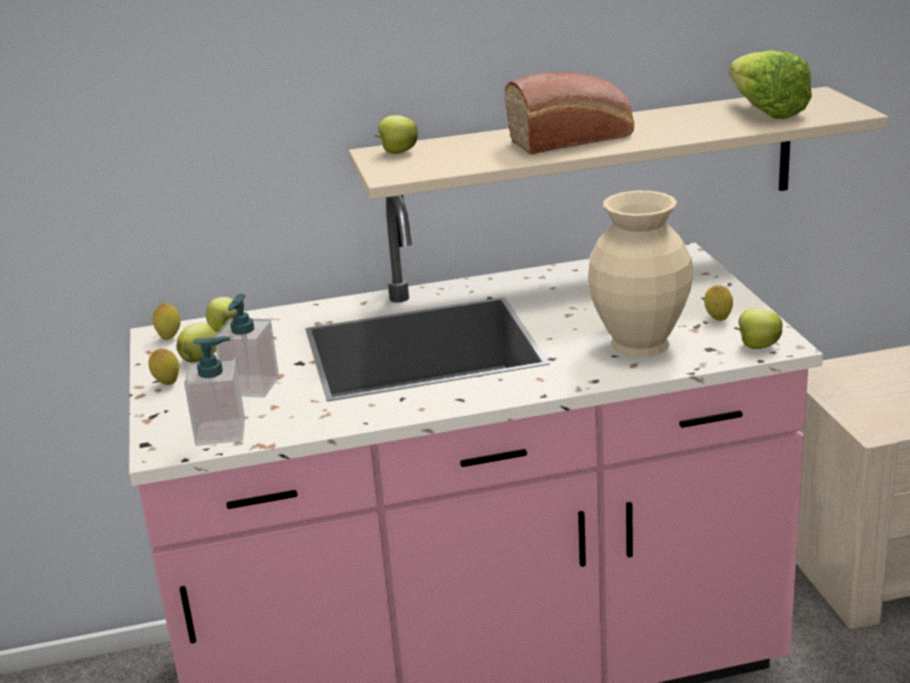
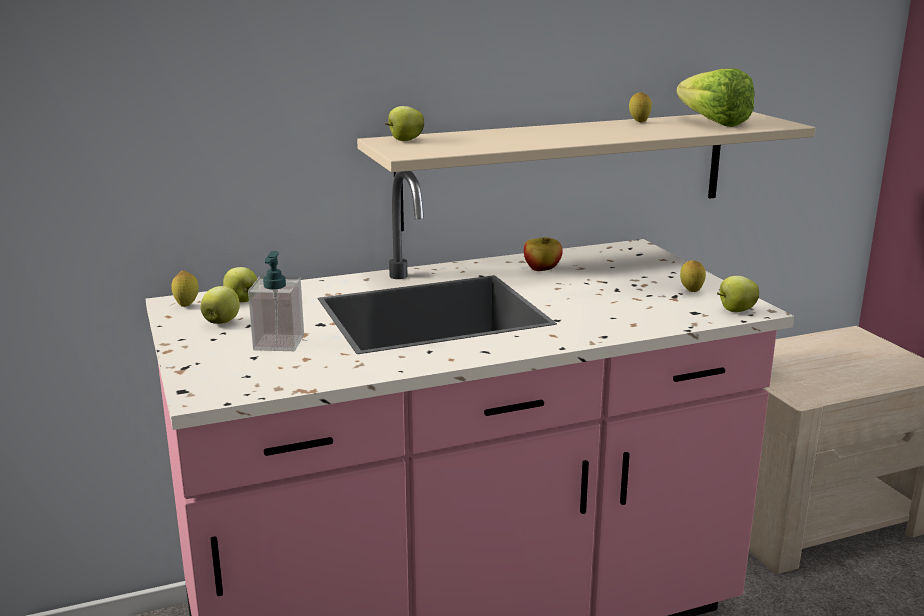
camera: 10 degrees left, 5 degrees down
(167, 384) = (193, 341): lemon -> lemon (639, 122)
(221, 432) = (258, 380): soap dispenser -> none
(560, 287) = (542, 268): none -> apple
(573, 138) = (558, 134): bread -> none
(638, 343) = (629, 308): beige vase -> none

